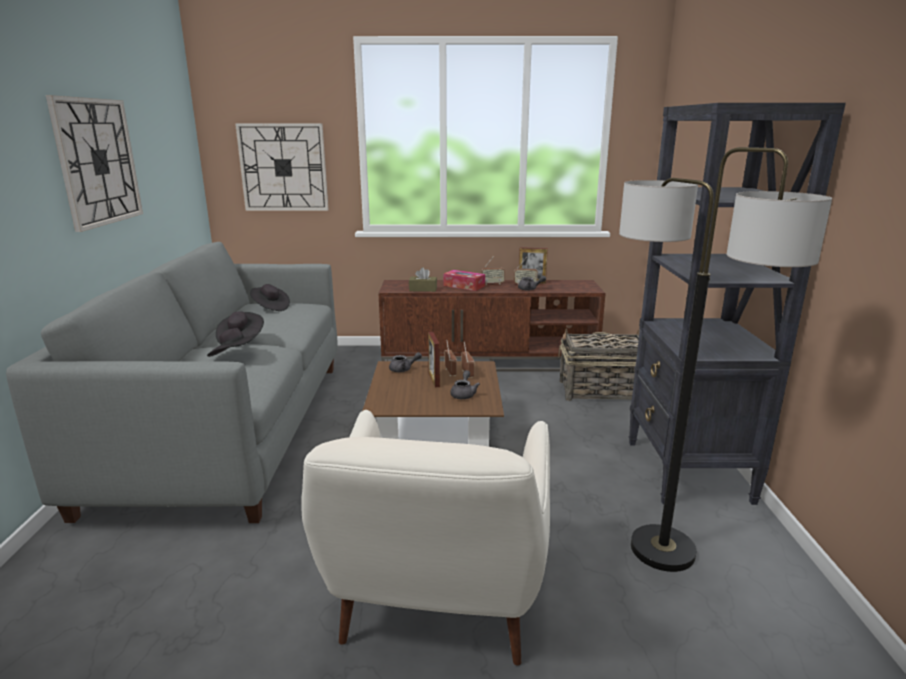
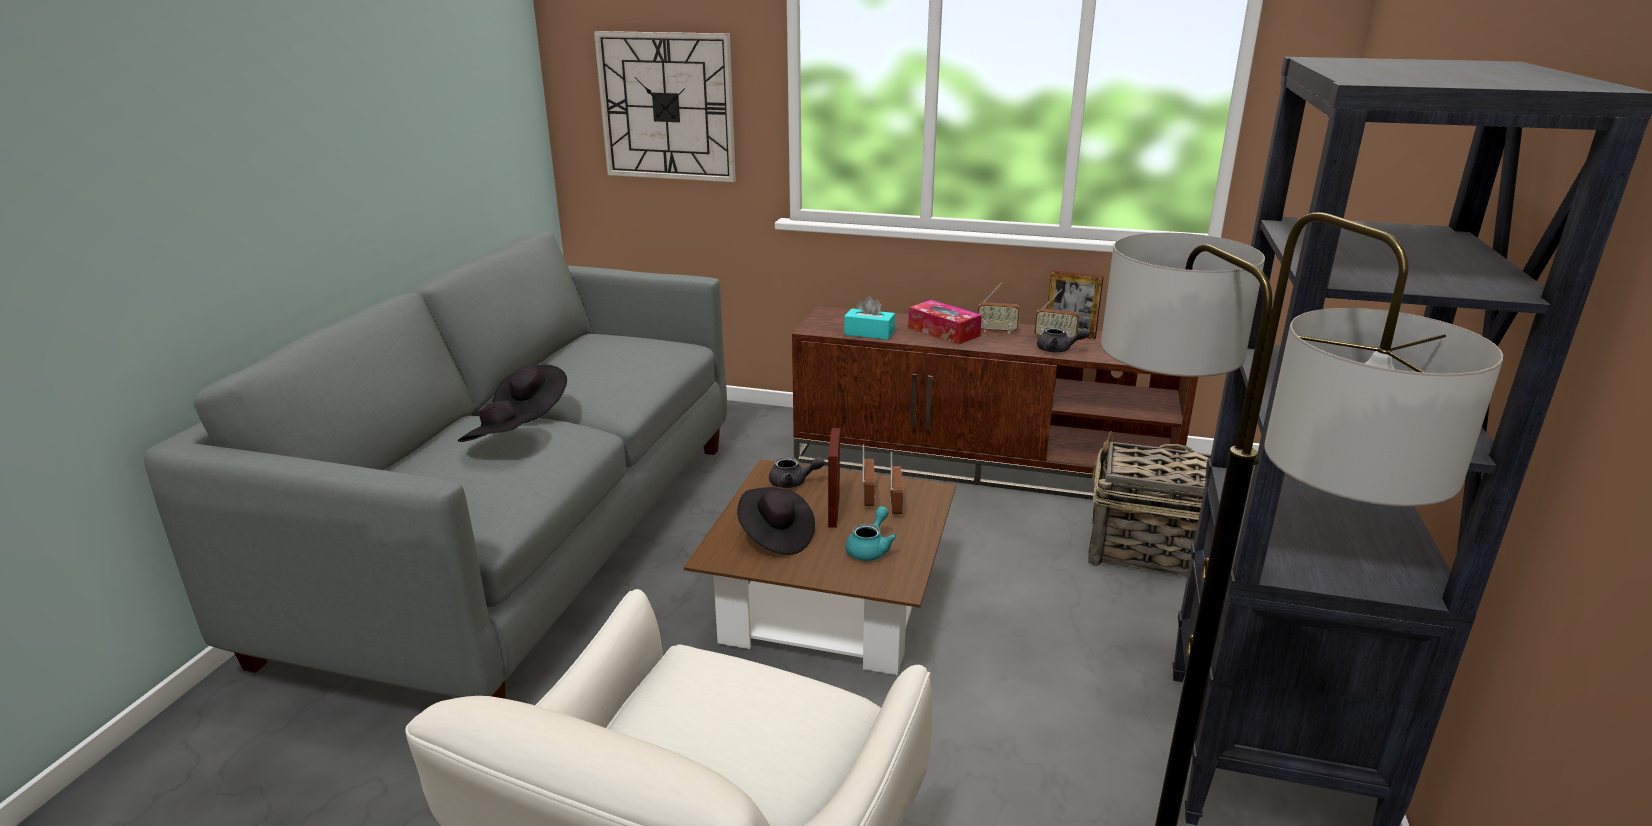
camera: 15 degrees right, 5 degrees up
(98, 162) = (335, 115): wall clock -> none
(270, 307) = (610, 348): black hat -> black hat (775, 536)
(423, 289) = (869, 333): brown tissue box -> turquoise tissue box
(464, 394) = (870, 549): grey teapot -> turquoise teapot

